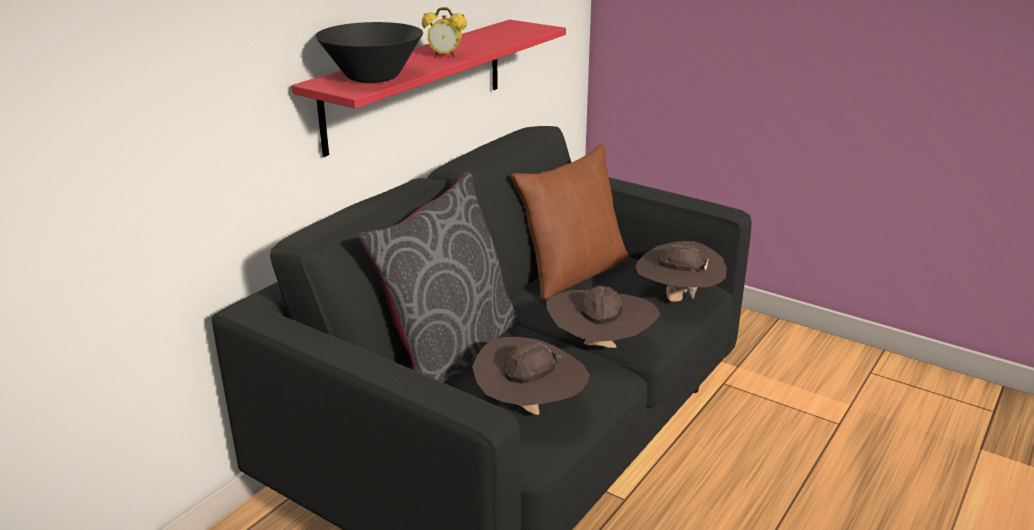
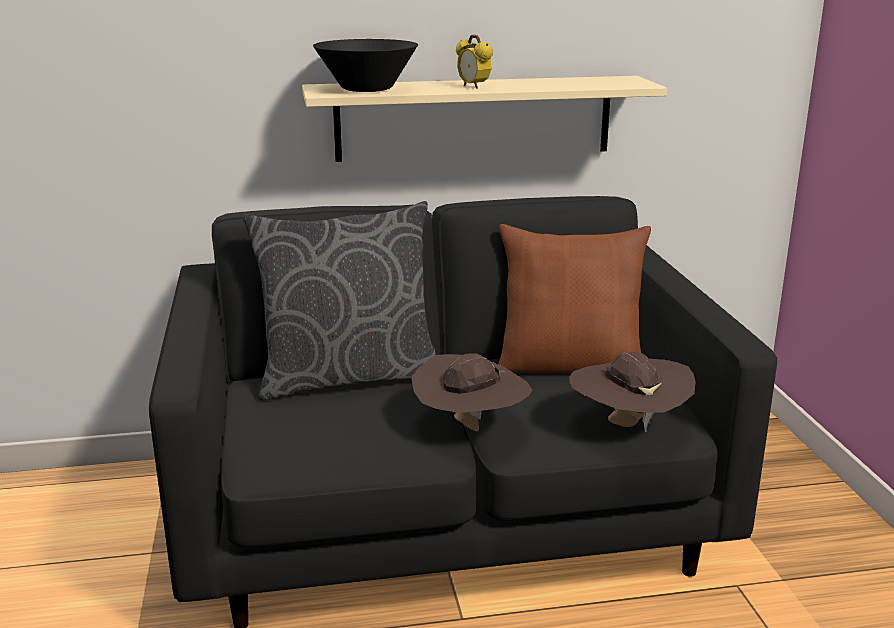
camera: 45 degrees right, 5 degrees down
(416, 83) = (474, 118): red shelf -> beige shelf
(530, 409) = (323, 440): brown hat -> none

